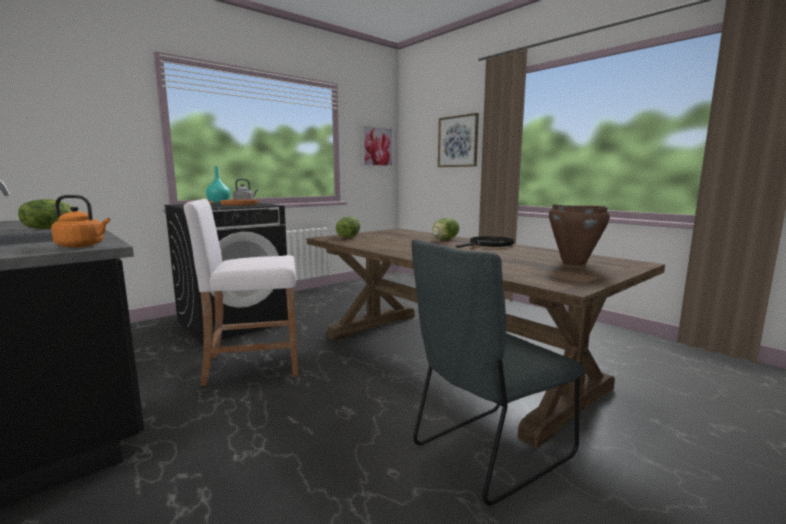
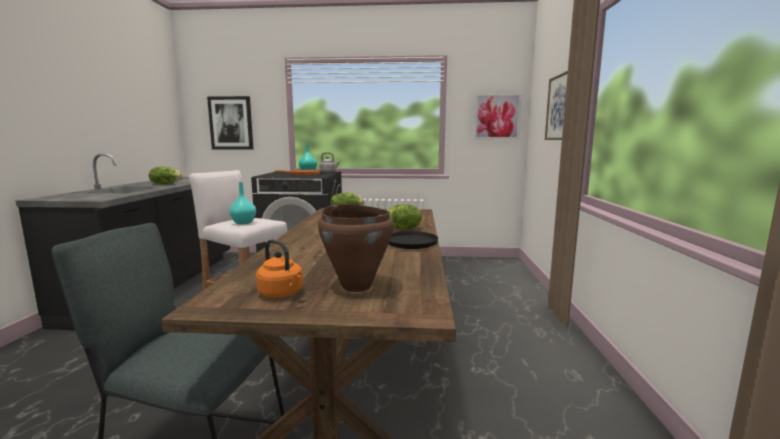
camera: 45 degrees right, 0 degrees up
(63, 135) = (231, 123): none -> picture
(83, 246) = (96, 198): orange kettle -> orange kettle (282, 294)
(269, 260) = (244, 223): none -> turquoise vase

